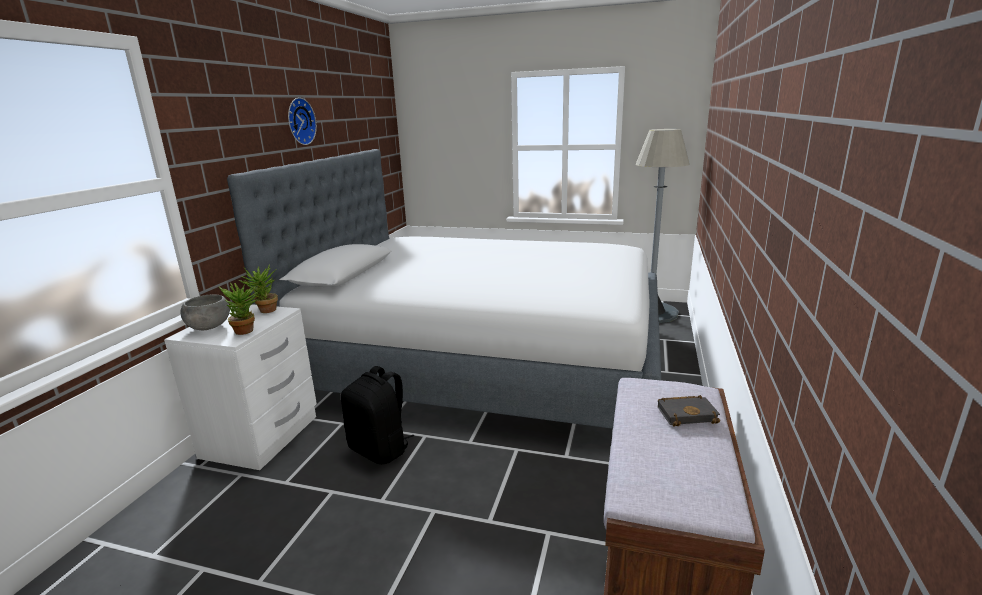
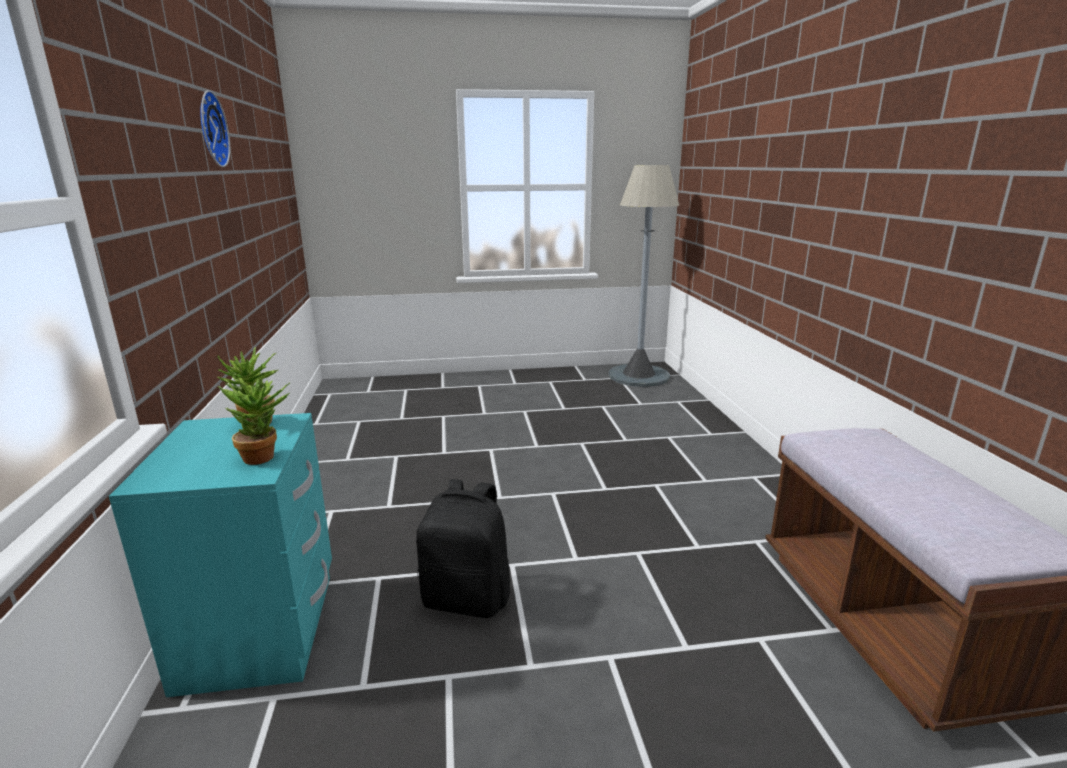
camera: 25 degrees left, 0 degrees up
(209, 327) = (182, 463): grey bowl -> none
(262, 437) = (262, 630): white nightstand -> turquoise nightstand
(483, 360) = (502, 457): bed -> none
(687, 413) = (901, 457): black book -> none

